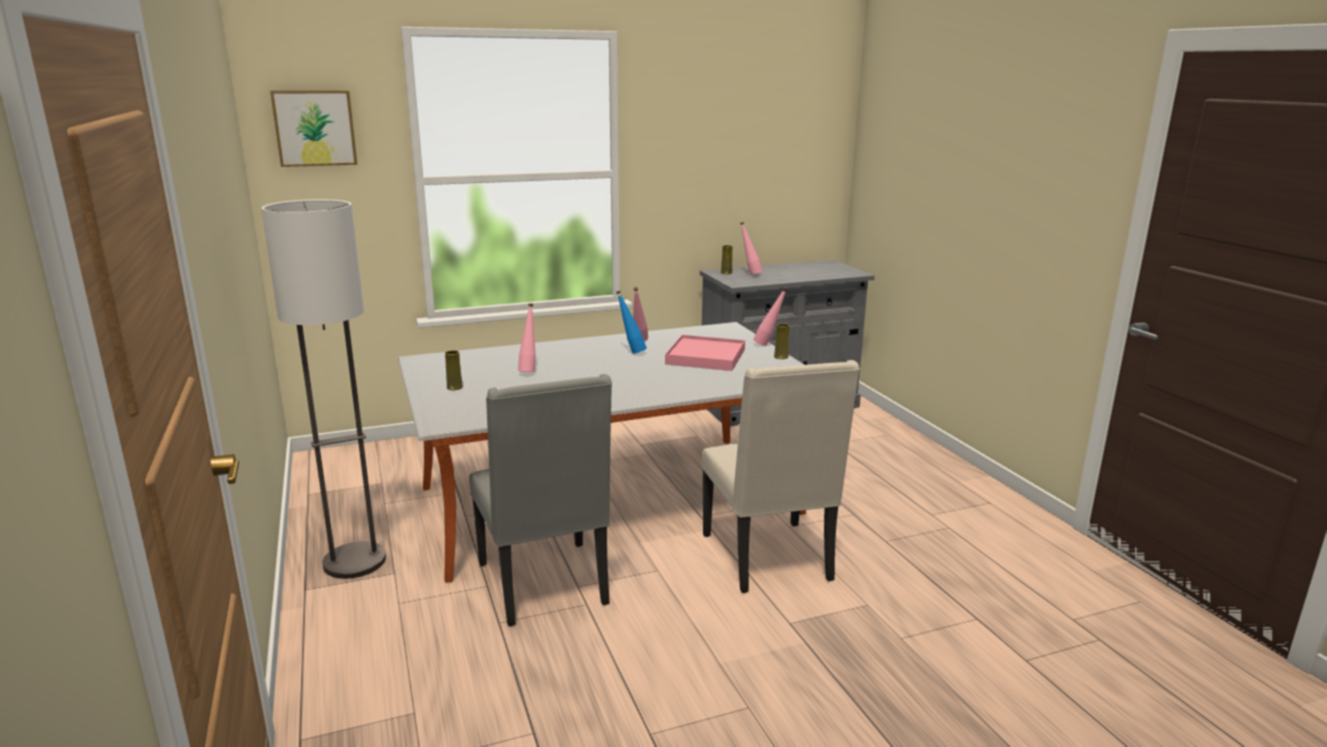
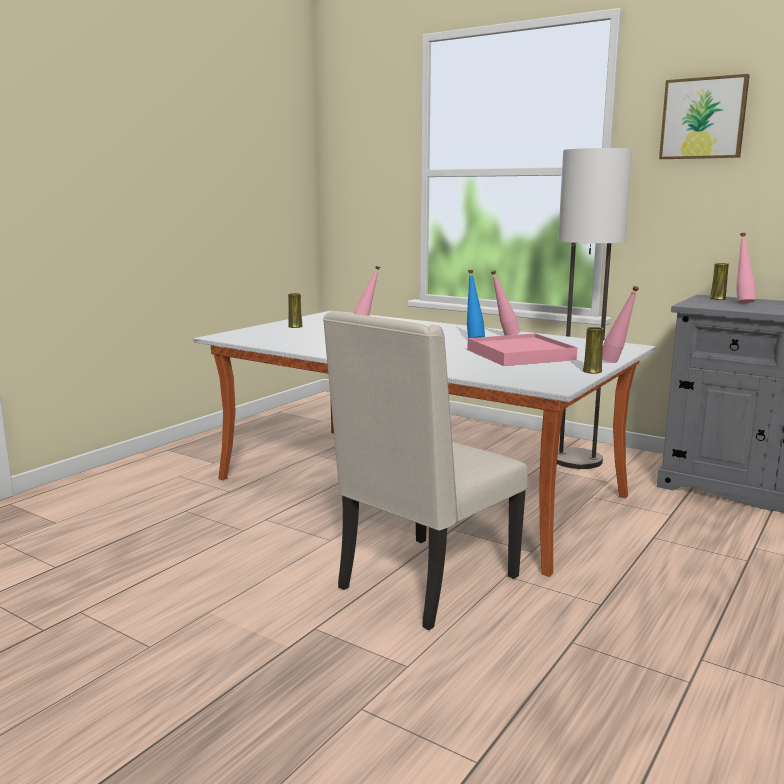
camera: 55 degrees right, 5 degrees down
(315, 128) = (359, 127): picture -> picture (703, 118)
(355, 561) = (214, 449): floor lamp -> floor lamp (577, 460)
(546, 585) = (254, 508): grey chair -> none

